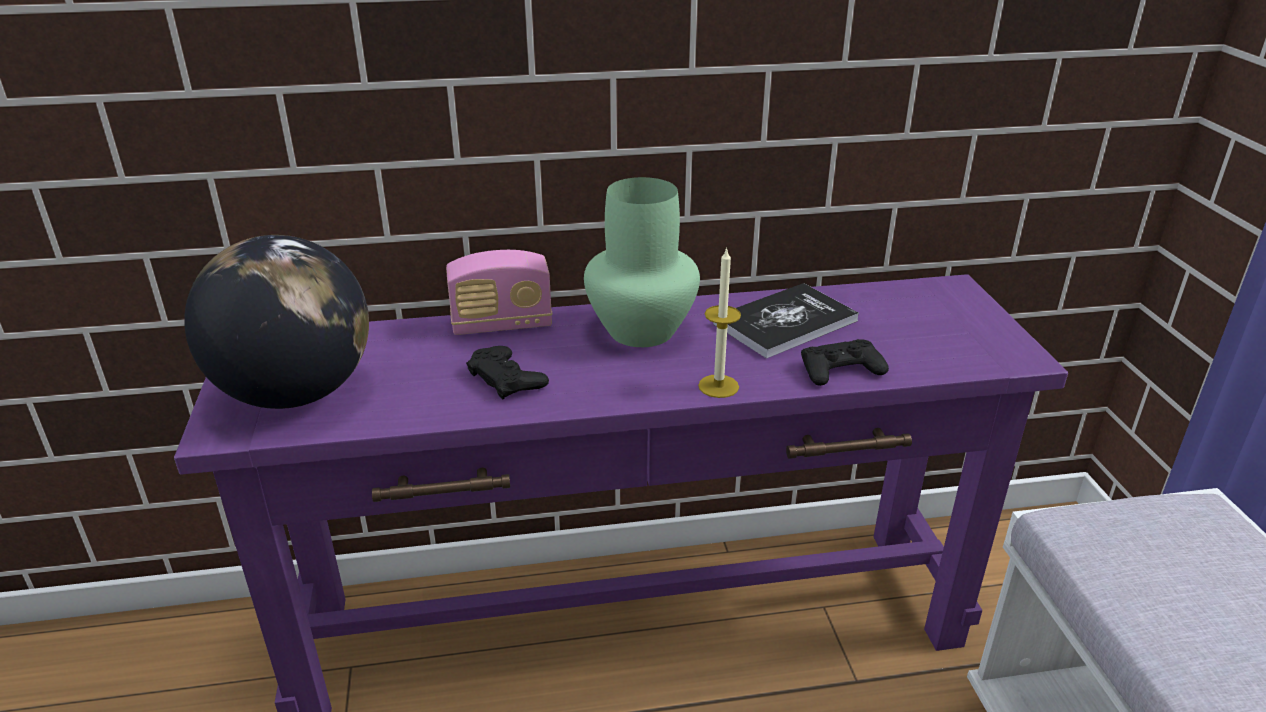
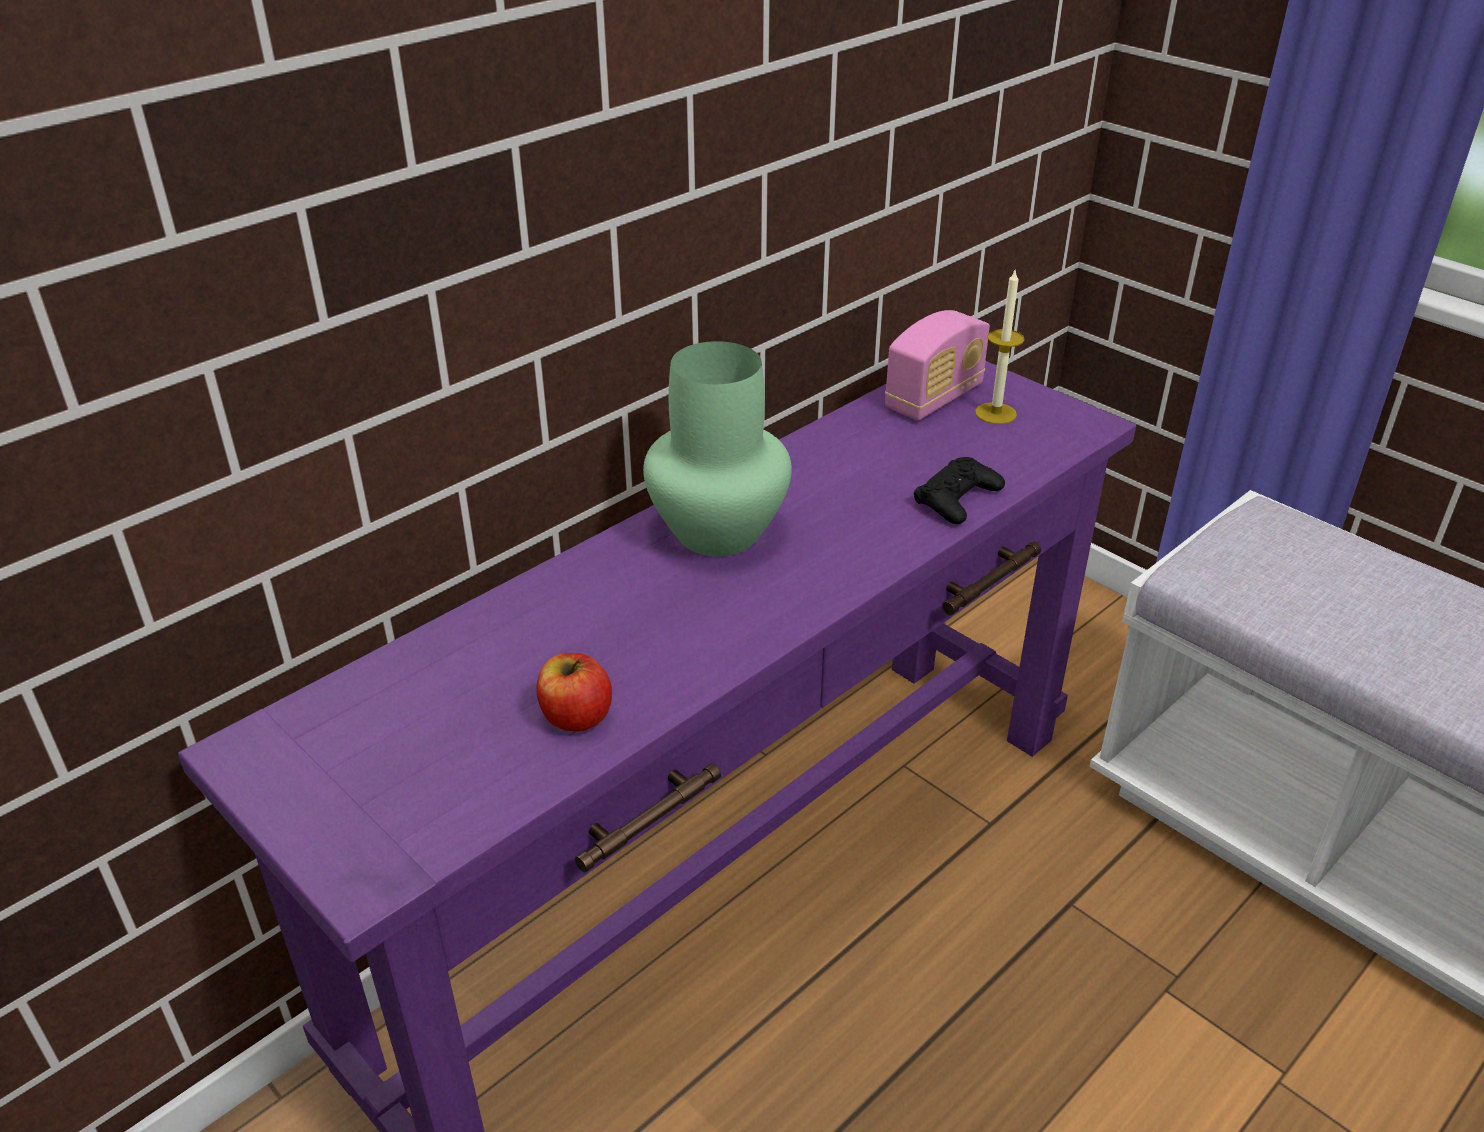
camera: 35 degrees left, 5 degrees up
(296, 394) = (404, 785): globe -> none
(425, 398) = (576, 717): none -> apple
(502, 325) = (552, 588): radio -> radio (934, 398)
(507, 379) = (641, 651): black game controller -> none
(718, 386) = (868, 564): candle -> candle (995, 413)
(785, 322) = (850, 465): book -> none

